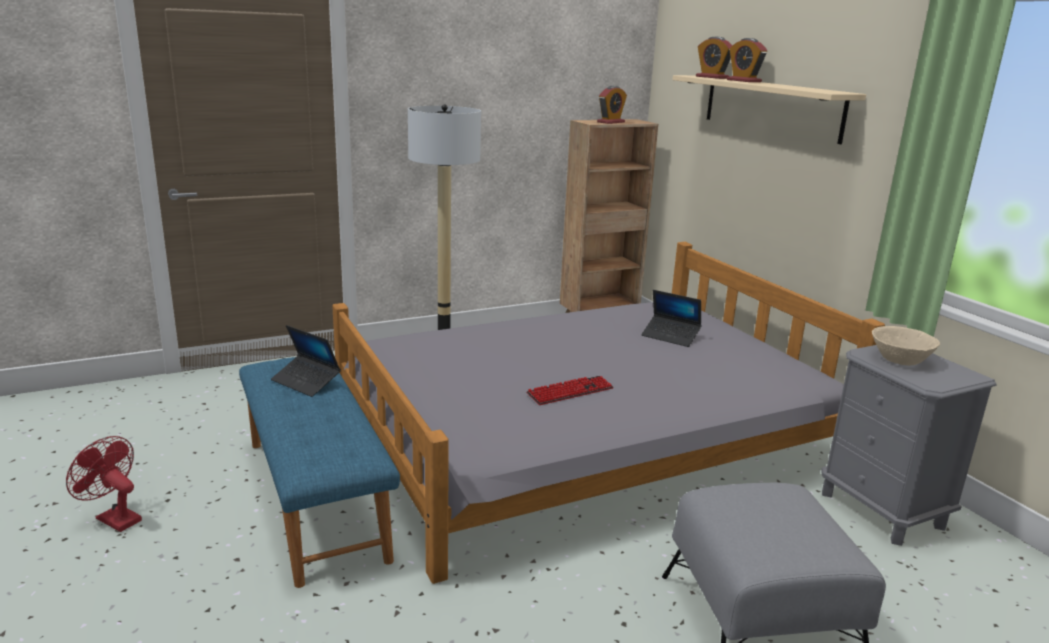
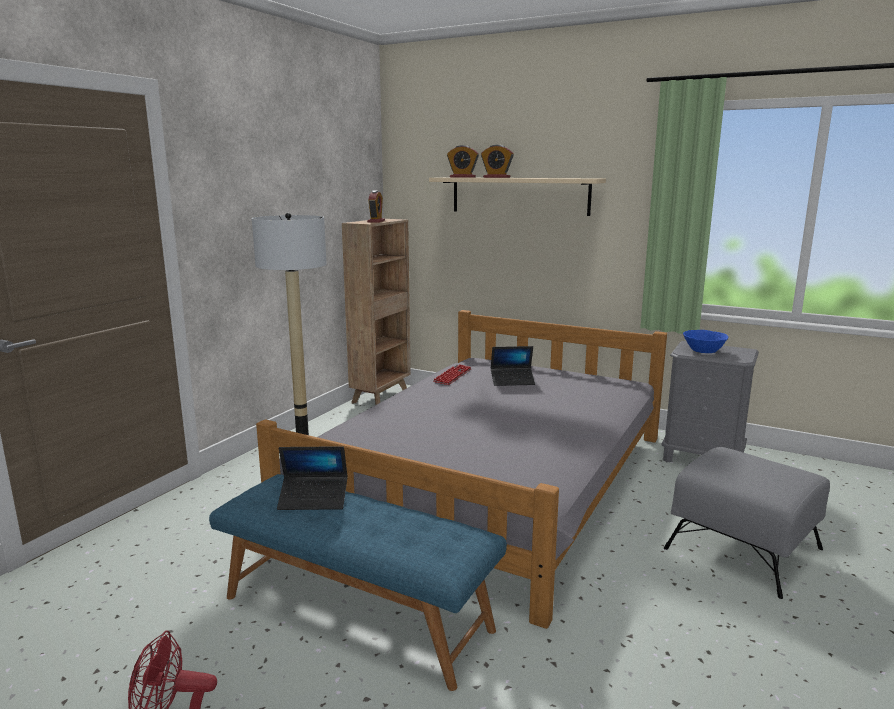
camera: 35 degrees left, 5 degrees down
(570, 392) = (520, 436): keyboard -> keyboard (452, 376)
(899, 359) = (703, 351): beige bowl -> blue bowl

